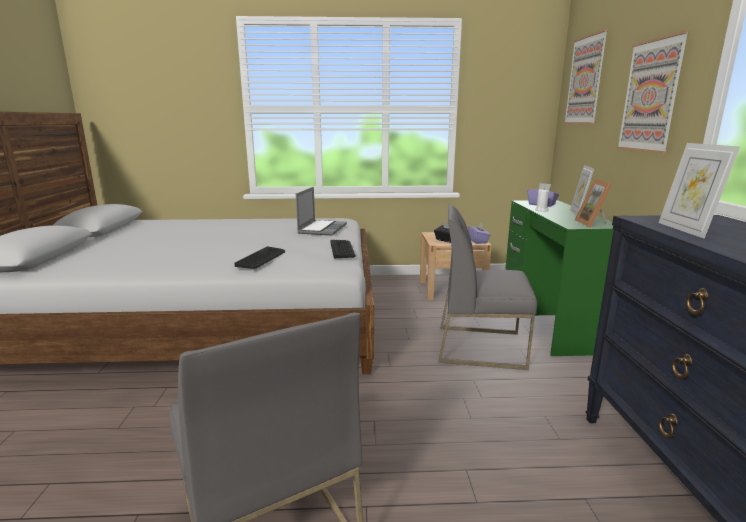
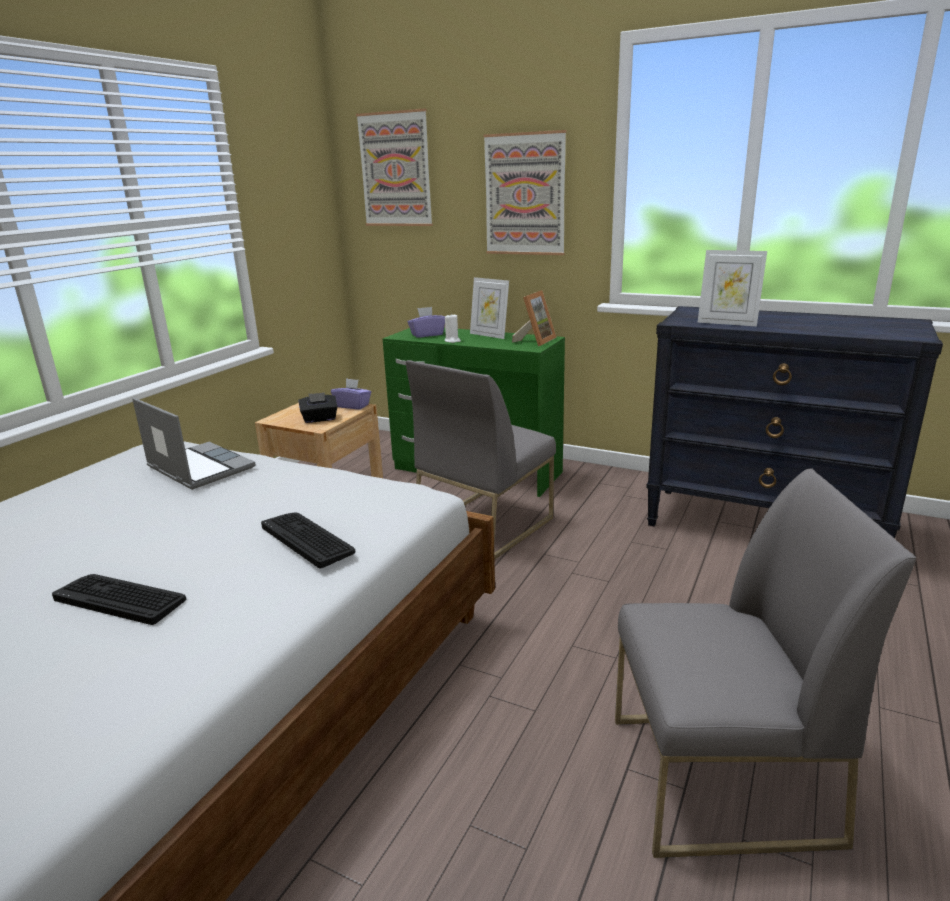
camera: 60 degrees left, 5 degrees up
(342, 249) = (341, 475): keyboard -> keyboard (120, 599)
(594, 224) = (535, 341): picture frame -> picture frame turned 90 degrees counterclockwise

